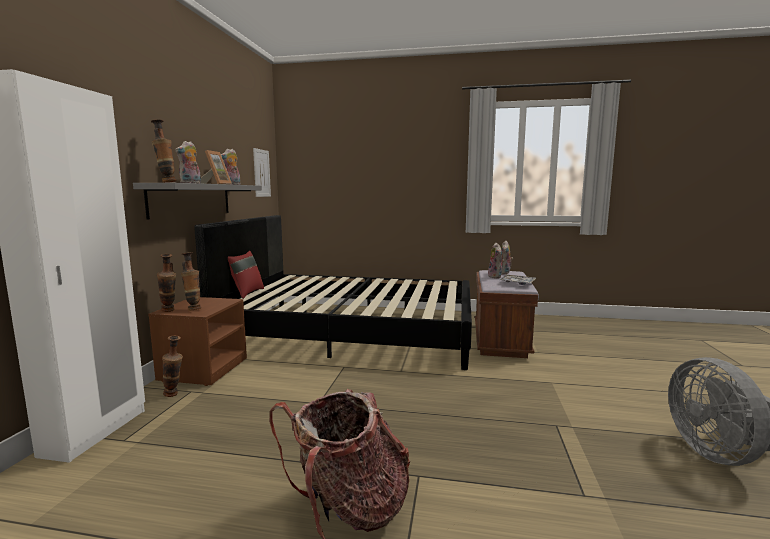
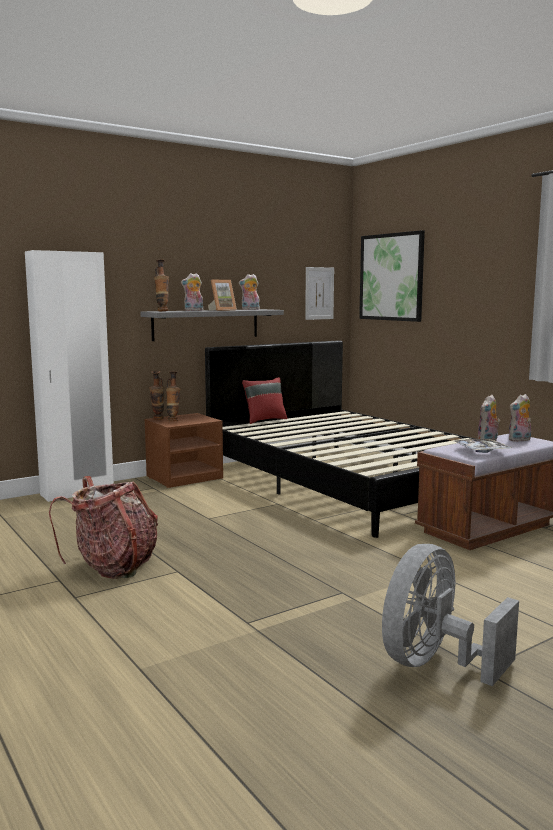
camera: 45 degrees right, 0 degrees up
(174, 395) = (141, 487): vase -> none
(324, 161) = (391, 277): none -> picture

